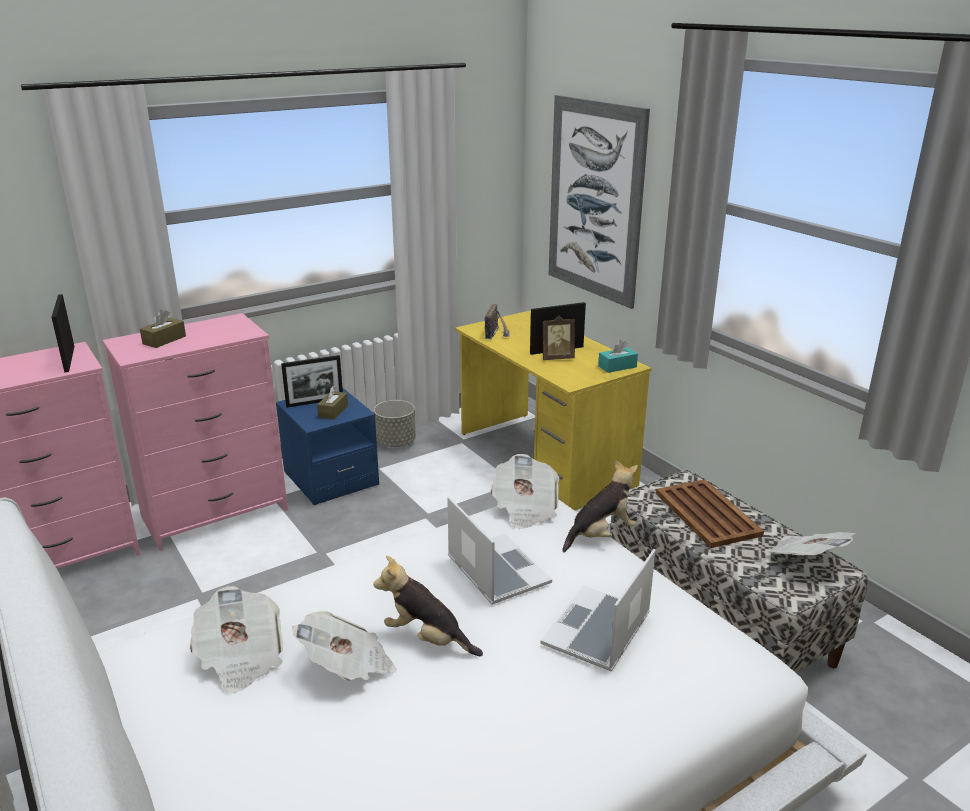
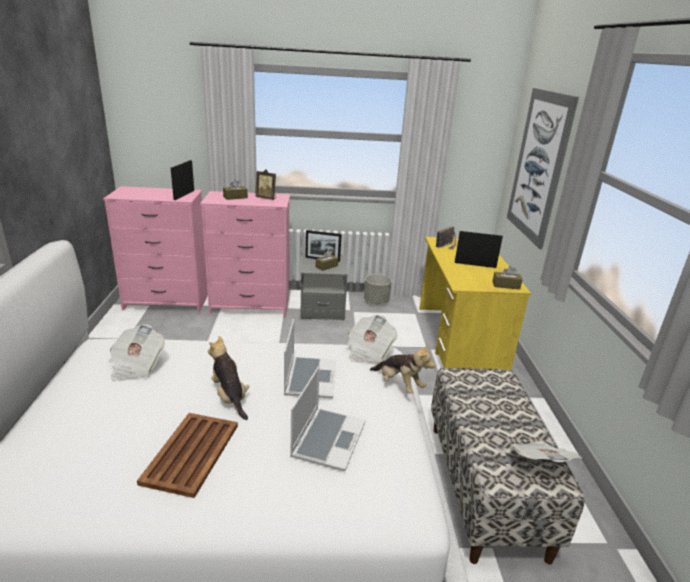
camera: 30 degrees right, 0 degrees up
(331, 479) = (322, 308): blue nightstand -> grey nightstand
(348, 667) = (175, 393): newspaper -> none
(557, 358) = (469, 269): picture frame -> picture frame (266, 198)
(597, 631) = (328, 439): laptop -> laptop turned 135 degrees clockwise
(601, 535) = (399, 385): plush toy -> plush toy turned 45 degrees clockwise
(617, 366) = (506, 285): turquoise tissue box -> brown tissue box
(707, 513) = (495, 402): brown tray -> brown tray (192, 452)

